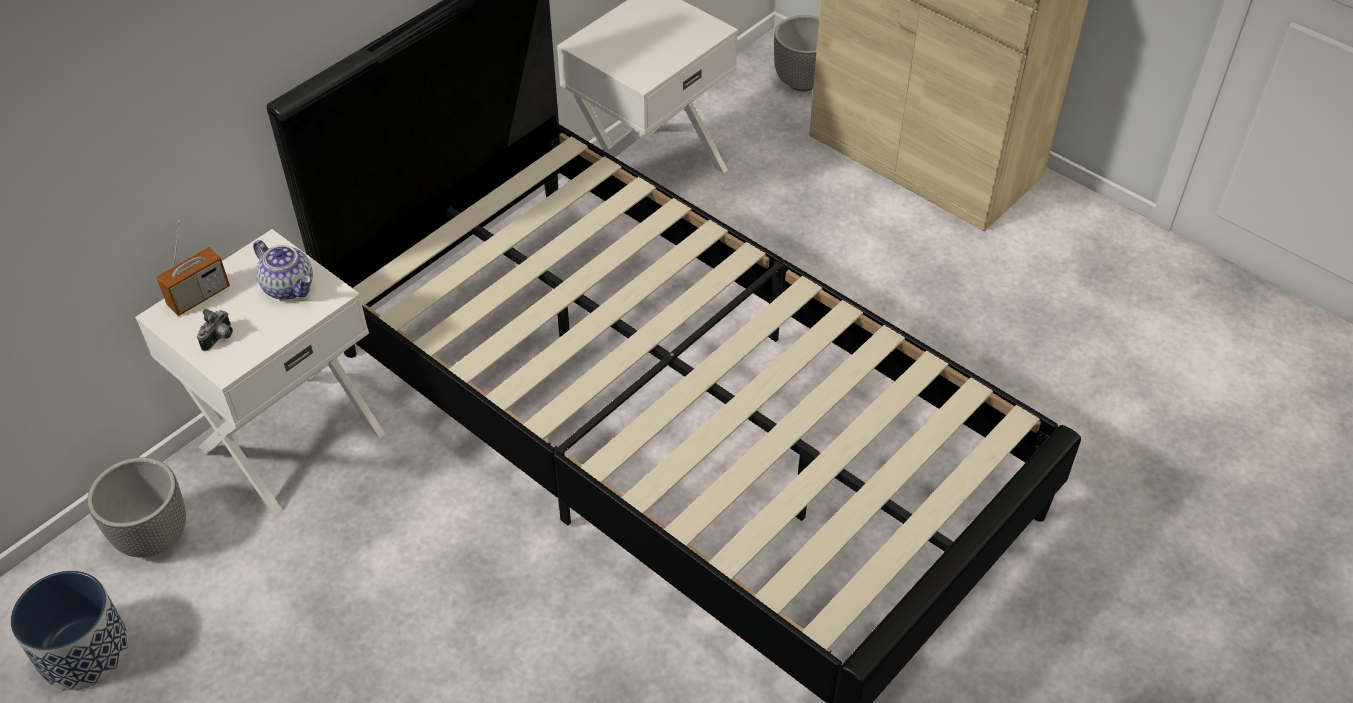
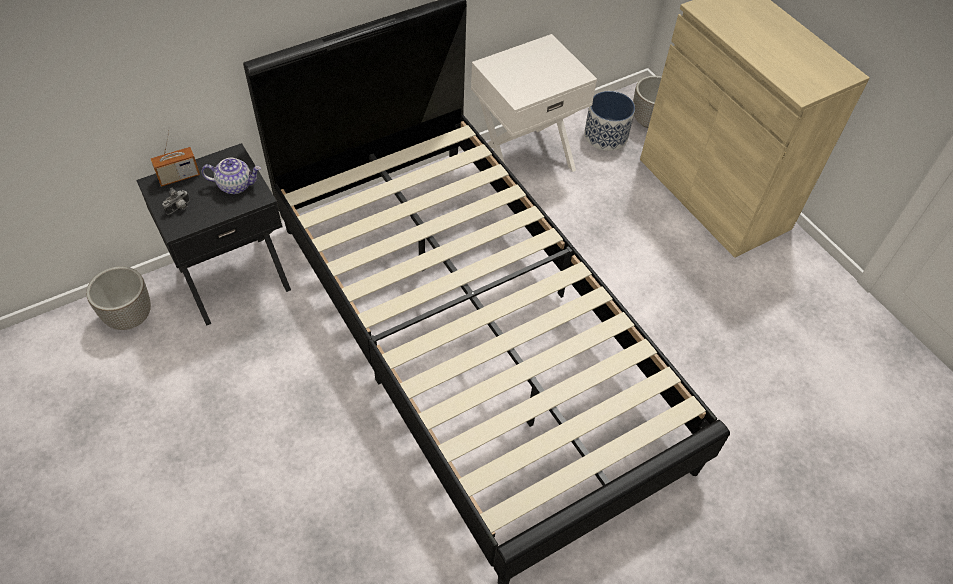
camera: 15 degrees right, 5 degrees up
(83, 651) = (62, 378): planter -> planter (605, 136)
(290, 287) = (236, 185): teapot -> teapot turned 60 degrees counterclockwise
(290, 439) = (233, 277): white nightstand -> black nightstand

